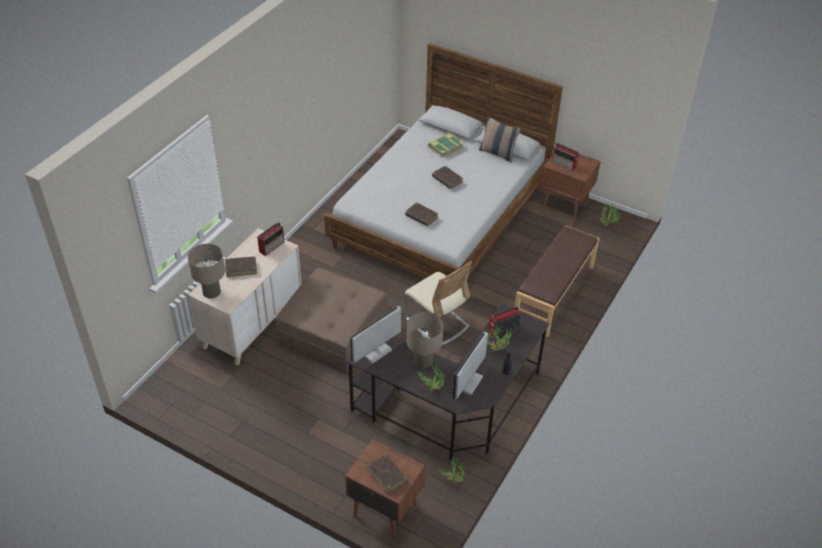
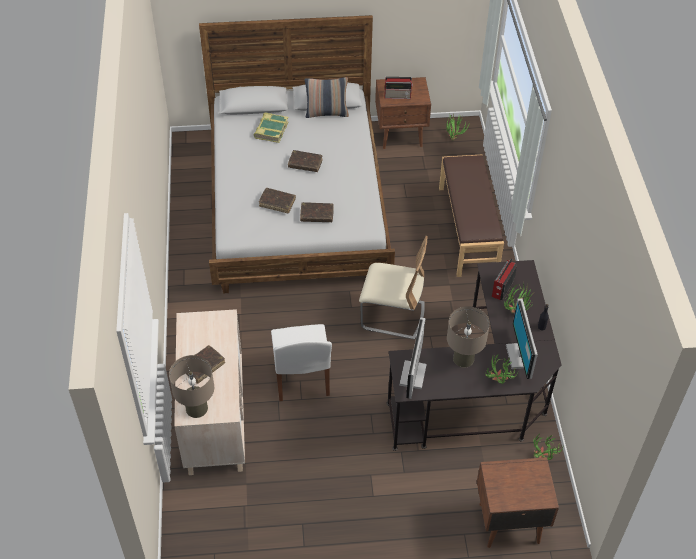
camera: 35 degrees left, 5 degrees up
(272, 246) = (212, 325): radio -> none
(332, 330) = (301, 379): brown ottoman -> white chair
(387, 475) = (525, 488): brown book -> brown book (277, 203)

